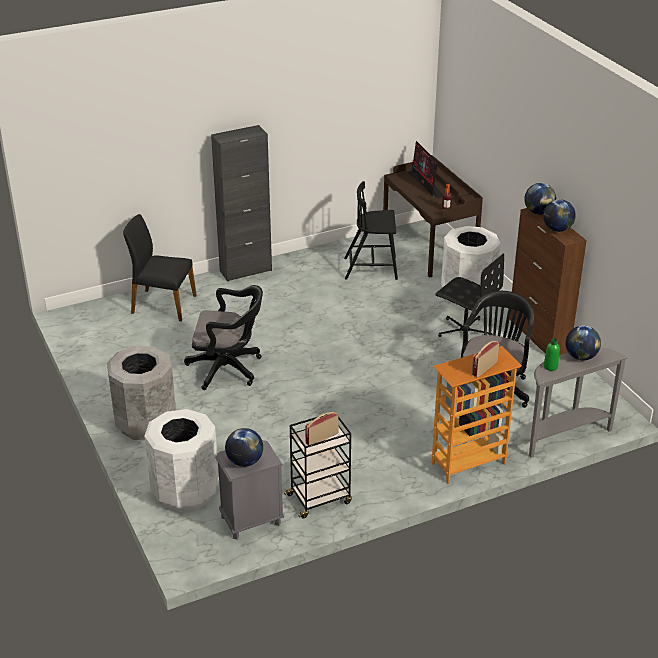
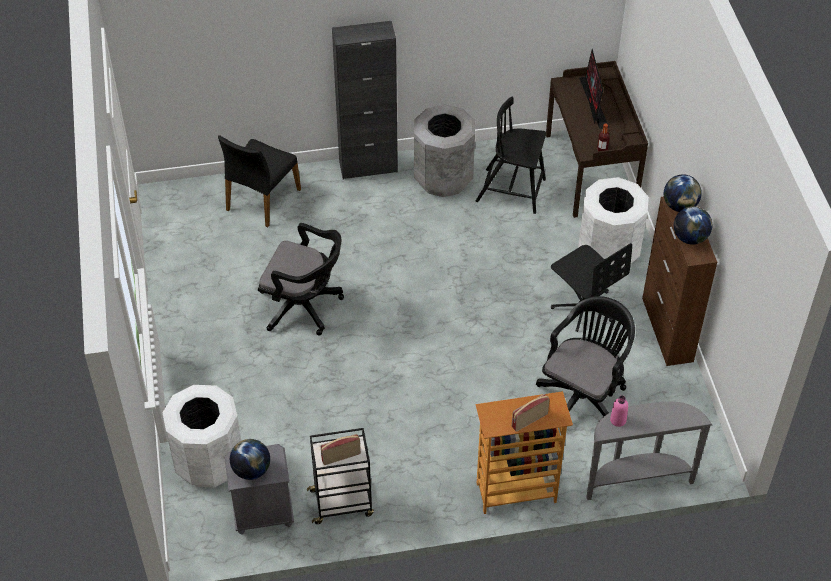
camera: 15 degrees right, 15 degrees up
(145, 423) = (195, 363): grey trash can -> grey trash can (443, 178)
(162, 304) = (262, 200): black chair -> black chair turned 90 degrees counterclockwise
(550, 367) = (618, 420): green bottle -> pink bottle
(581, 357) = (658, 413): globe -> none

